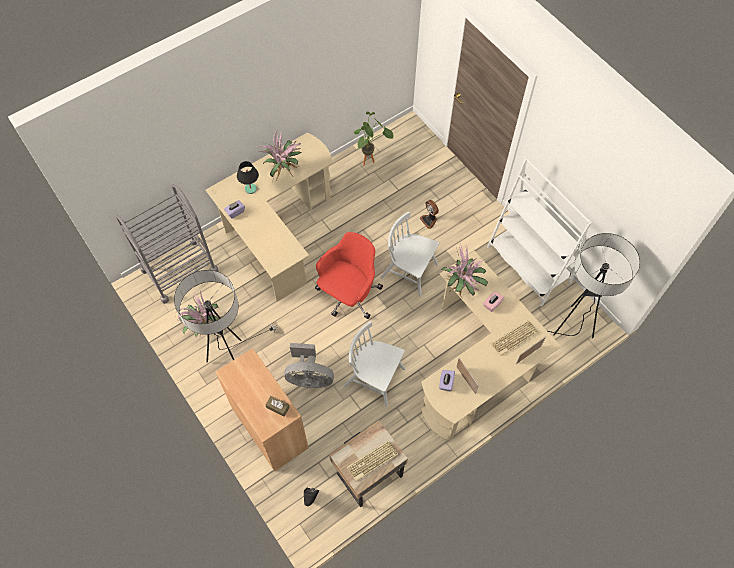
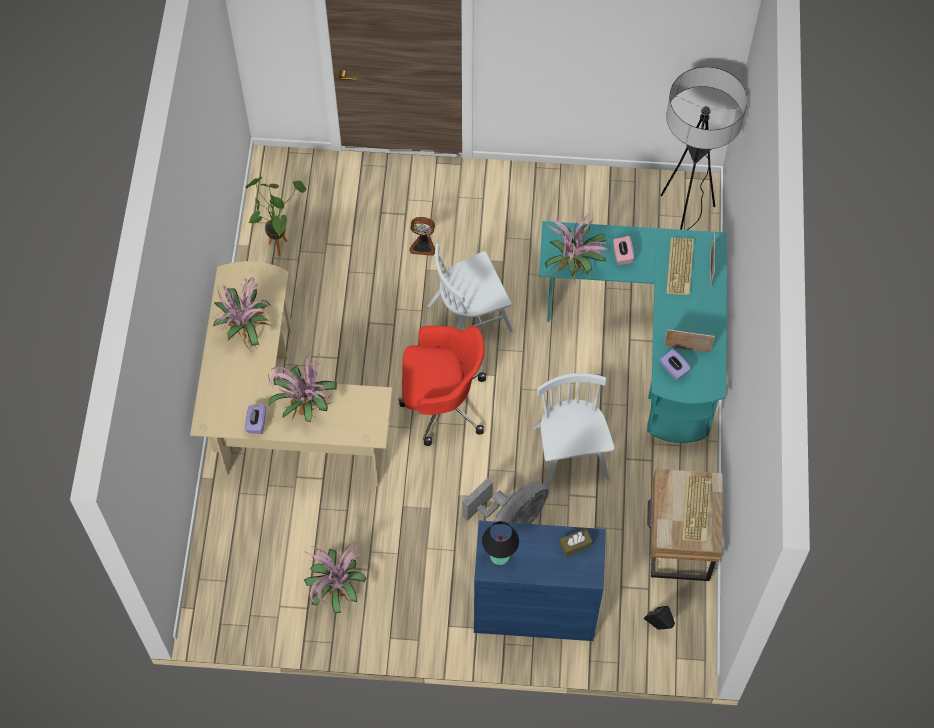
camera: 50 degrees left, 0 degrees up
(179, 270) = (230, 565): grey cart -> none
(232, 359) = (410, 588): floor lamp -> none
(250, 189) = (239, 384): black table lamp -> black table lamp (499, 555)
(263, 225) = (304, 406): none -> potted plant
(269, 427) = (535, 608): brown cabinet -> blue cabinet
(348, 295) = (441, 403): red office chair -> red office chair turned 105 degrees clockwise
(374, 377) = (570, 453): white chair -> white chair turned 105 degrees clockwise
(478, 366) = (649, 341): beige desk -> turquoise desk
(528, 265) = (573, 195): white bookcase -> none

